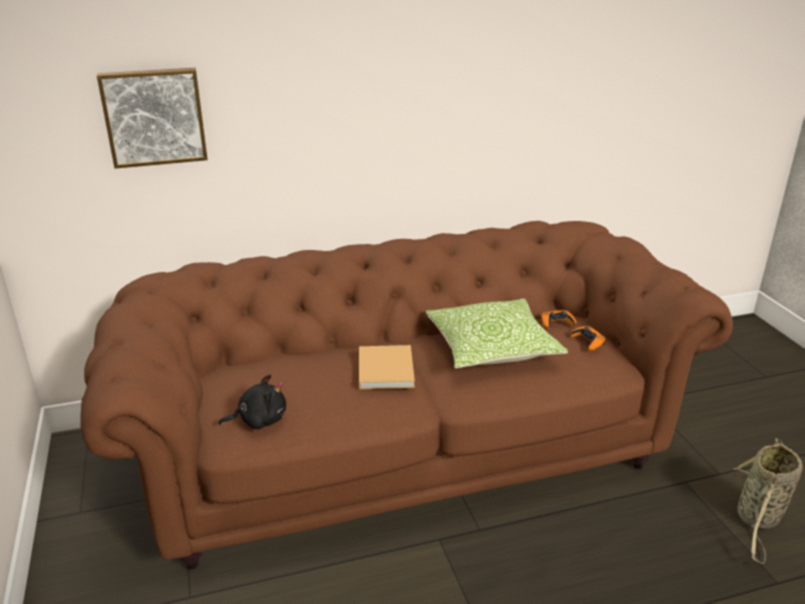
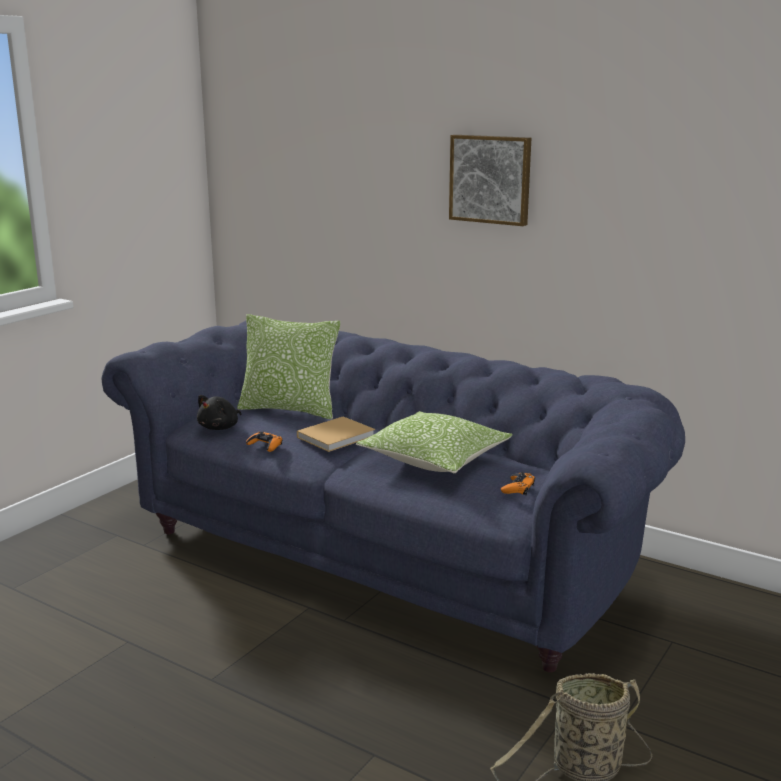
camera: 50 degrees right, 10 degrees down
(154, 117) = (309, 199): picture -> picture (491, 179)
(259, 420) = (220, 427): black plush toy -> black plush toy turned 90 degrees clockwise
(282, 364) = (289, 409): none -> pillow
(403, 449) = (389, 552): brown sofa -> blue sofa
(557, 323) = (525, 469): orange game controller -> orange game controller (265, 445)

